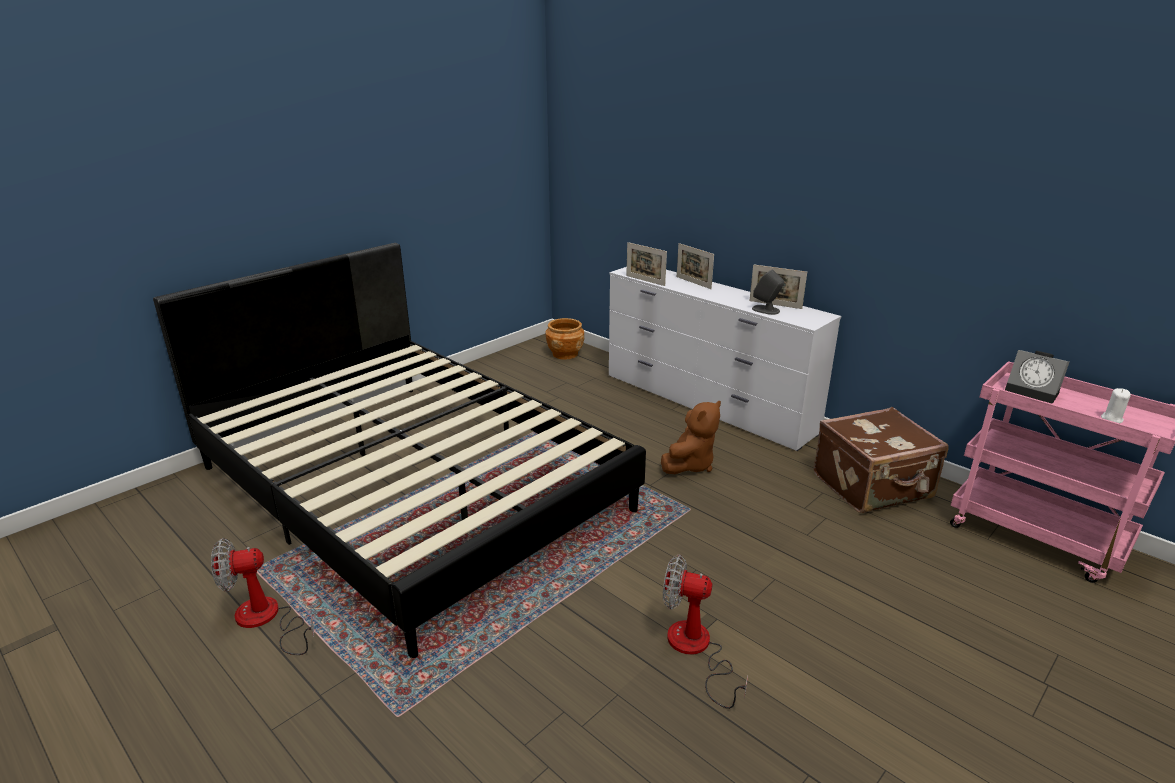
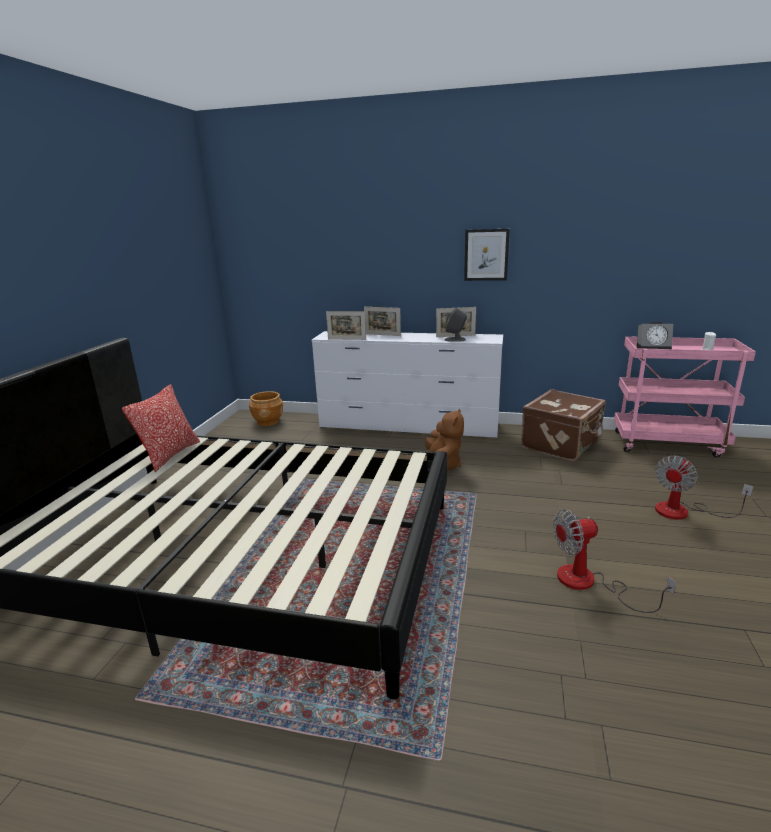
camera: 30 degrees left, 5 degrees down
(266, 620) = (203, 743): fan -> fan (683, 511)
(404, 370) = (170, 455): none -> pillow
(833, 204) = (486, 255): none -> picture

